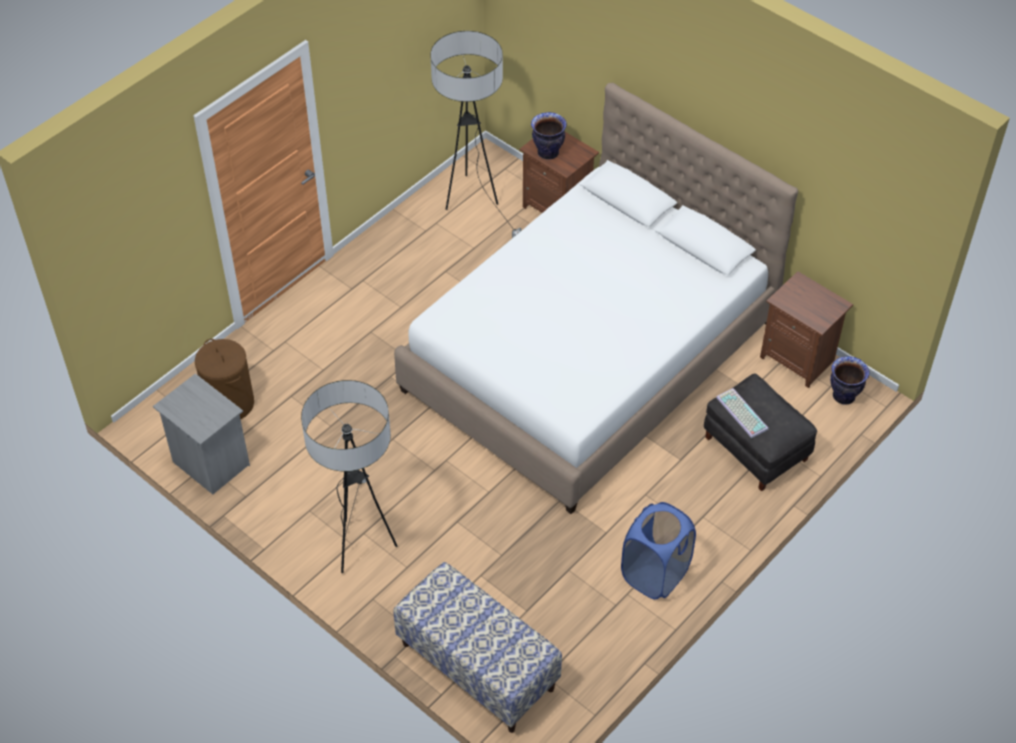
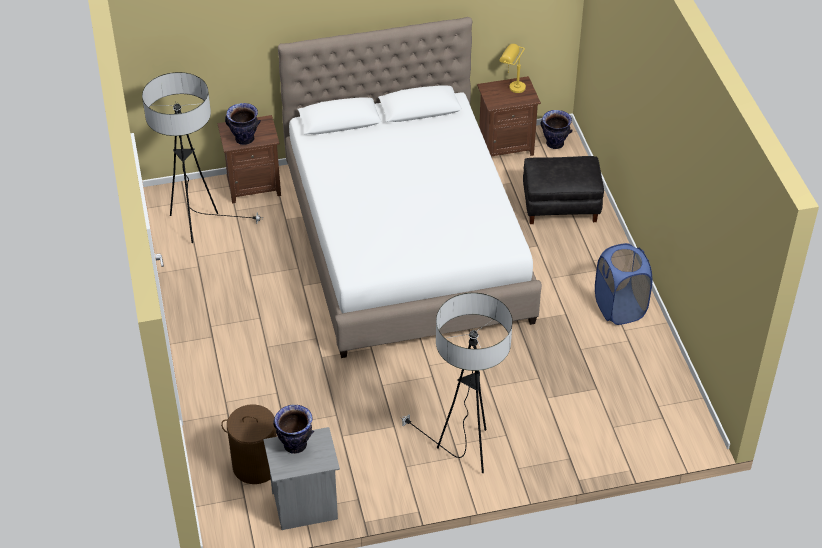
camera: 55 degrees left, 5 degrees down
(203, 398) = (295, 445): none -> vase
(477, 667) = (622, 439): bench -> none
(740, 413) = (554, 181): keyboard -> none
(822, 299) = (511, 86): none -> yellow table lamp

